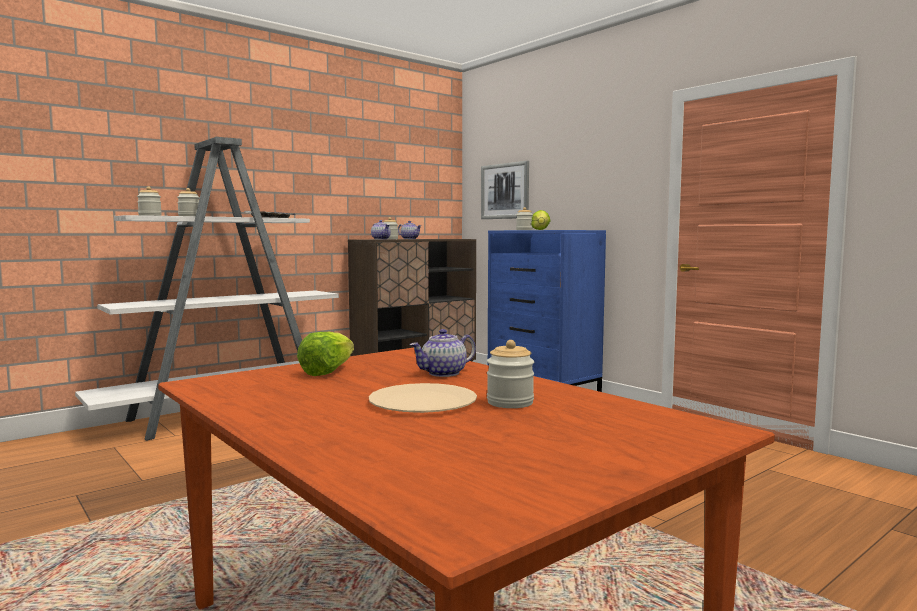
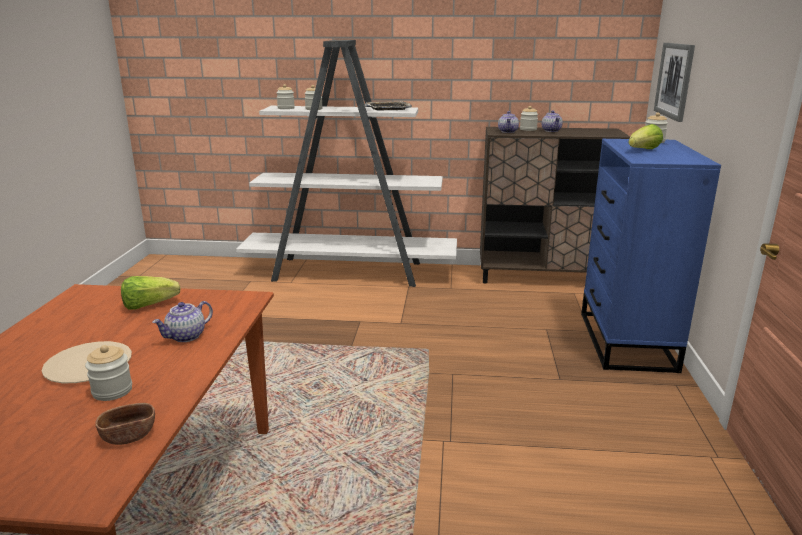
camera: 45 degrees right, 15 degrees up
(443, 373) = (186, 336): teapot -> teapot turned 60 degrees counterclockwise
(620, 409) = (129, 436): none -> brown bowl

